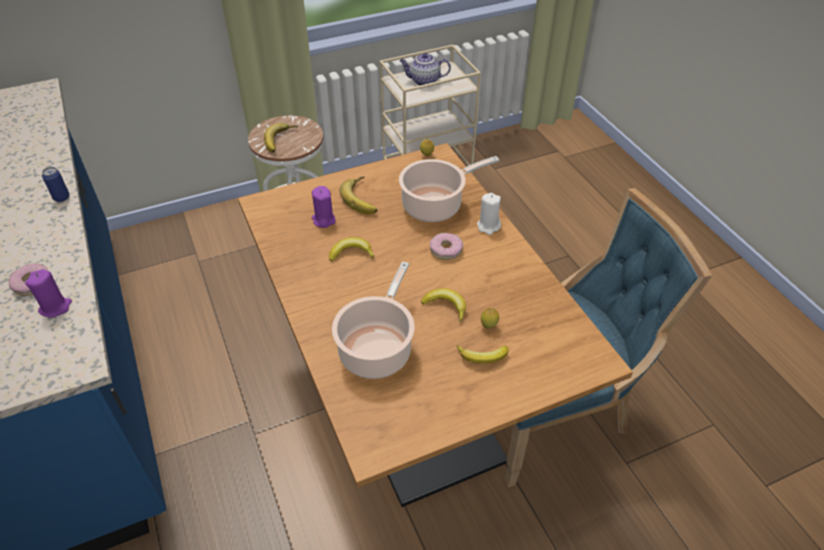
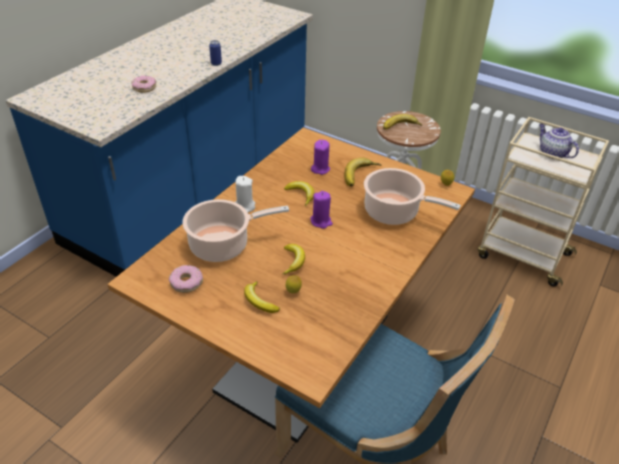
camera: 55 degrees right, 5 degrees down
(55, 307) = (134, 102): purple candle -> purple candle (321, 221)
(446, 250) = (351, 237): donut -> donut (186, 282)
(488, 226) = (402, 249): white candle -> white candle (244, 206)

